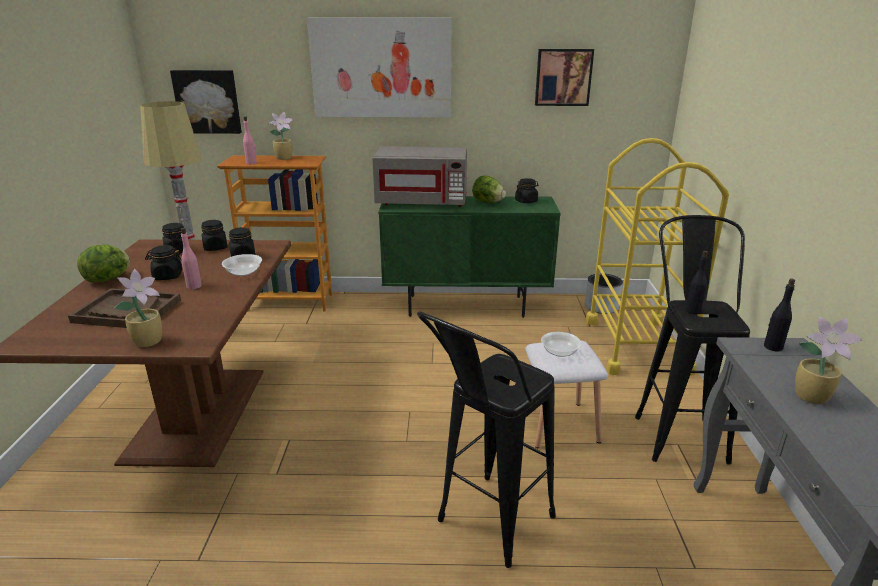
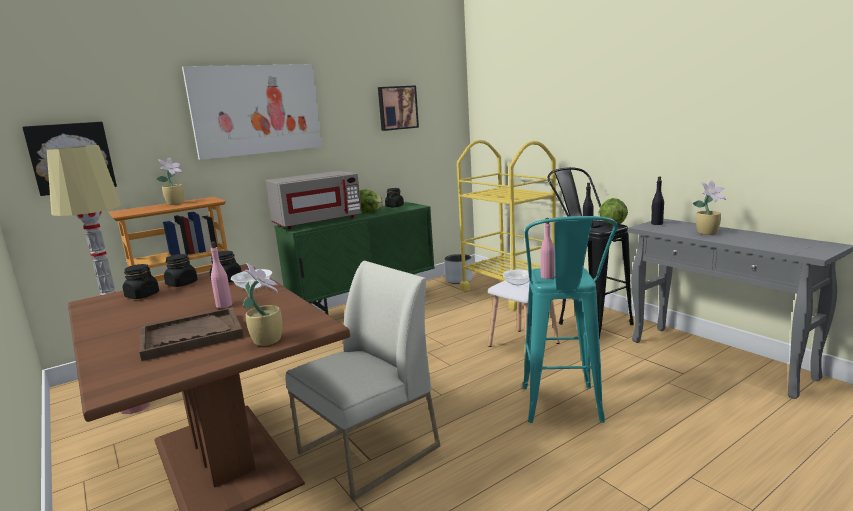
camera: 35 degrees left, 10 degrees down
(108, 279) = (107, 329): lettuce -> lettuce (611, 224)
(167, 276) = (176, 309): black jar -> none
(251, 163) = (149, 210): pink bottle -> pink bottle (547, 276)
(286, 464) = (368, 450): none -> white chair
(485, 529) = (563, 412): black stool -> turquoise stool

